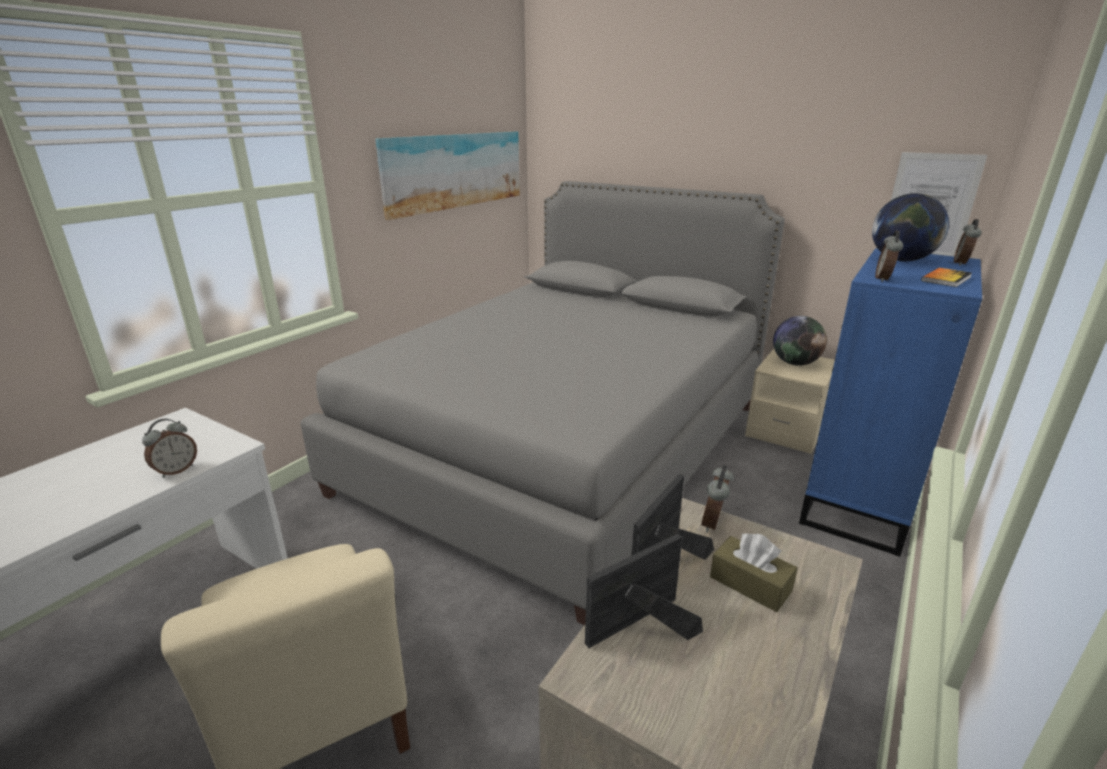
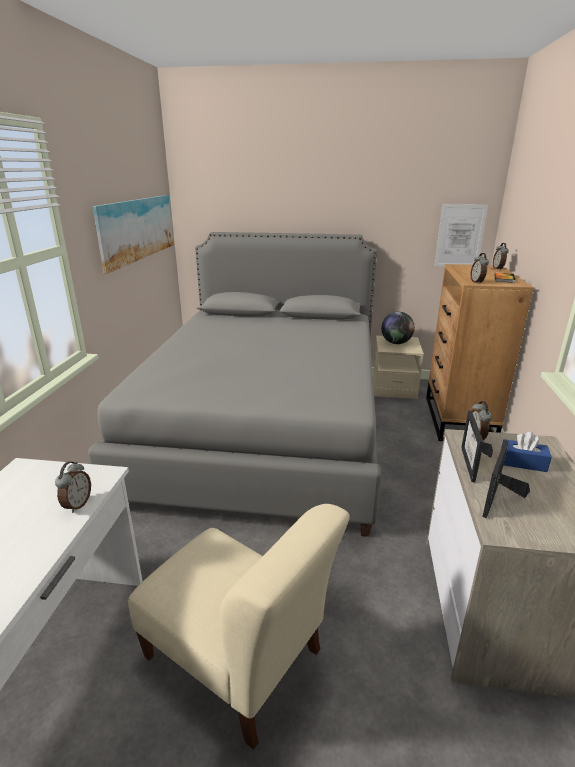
camera: 25 degrees left, 0 degrees up
(750, 584) = (523, 462): brown tissue box -> blue tissue box
(858, 500) = (458, 420): blue dresser -> brown dresser
(901, 260) = (468, 270): globe -> none

